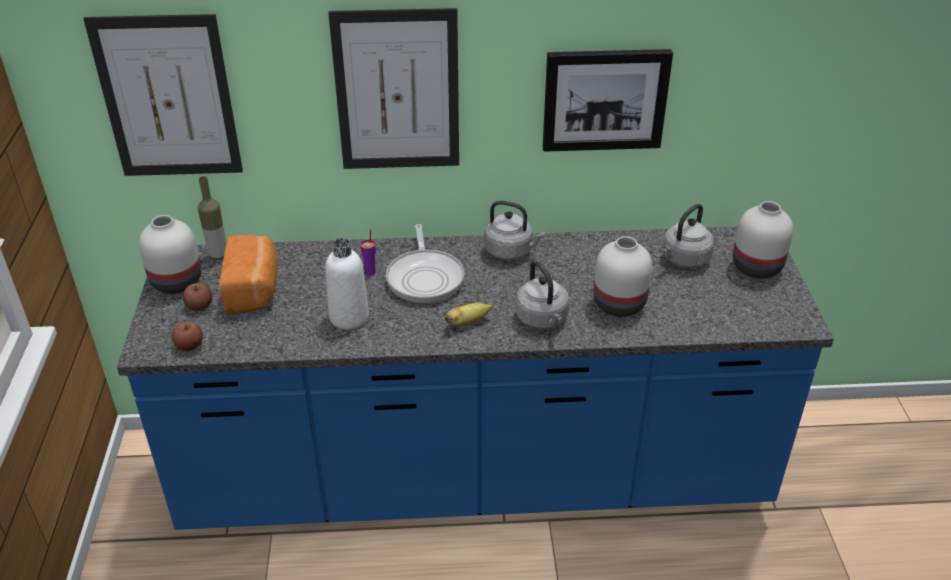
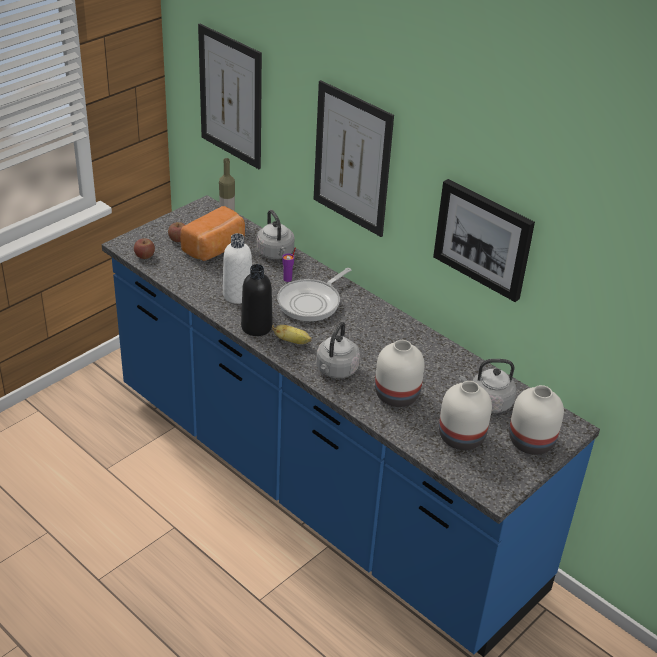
camera: 45 degrees right, 0 degrees up
(175, 281) = (187, 219): white vase -> white vase (461, 436)
(415, 333) = (256, 327): none -> black bottle
(511, 251) = (385, 322): grey kettle -> grey kettle (276, 254)

